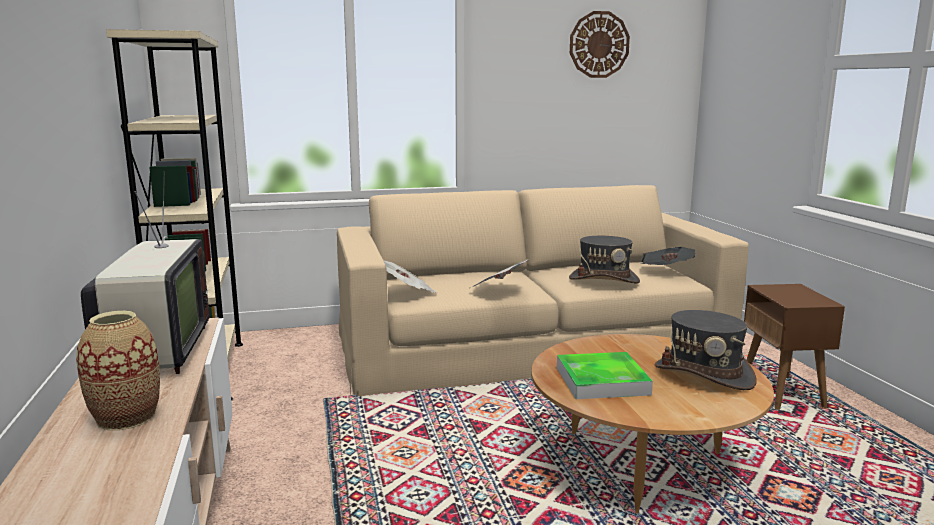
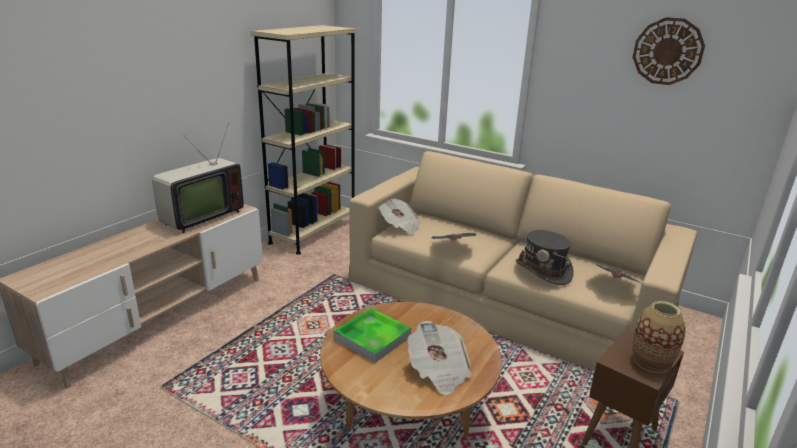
camera: 45 degrees right, 10 degrees up
(126, 417) = (131, 245): vase -> vase (651, 362)
(704, 374) = (438, 371): grey hat -> newspaper

